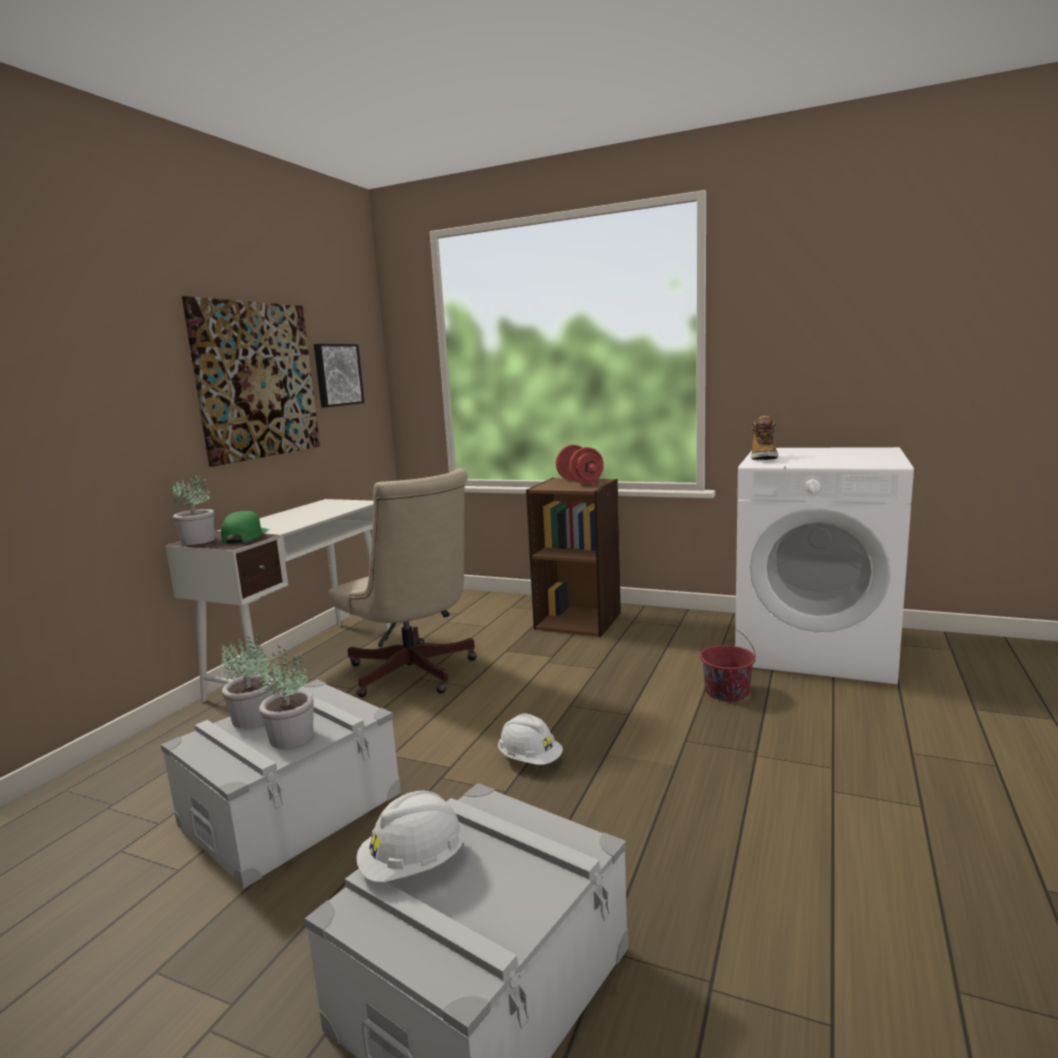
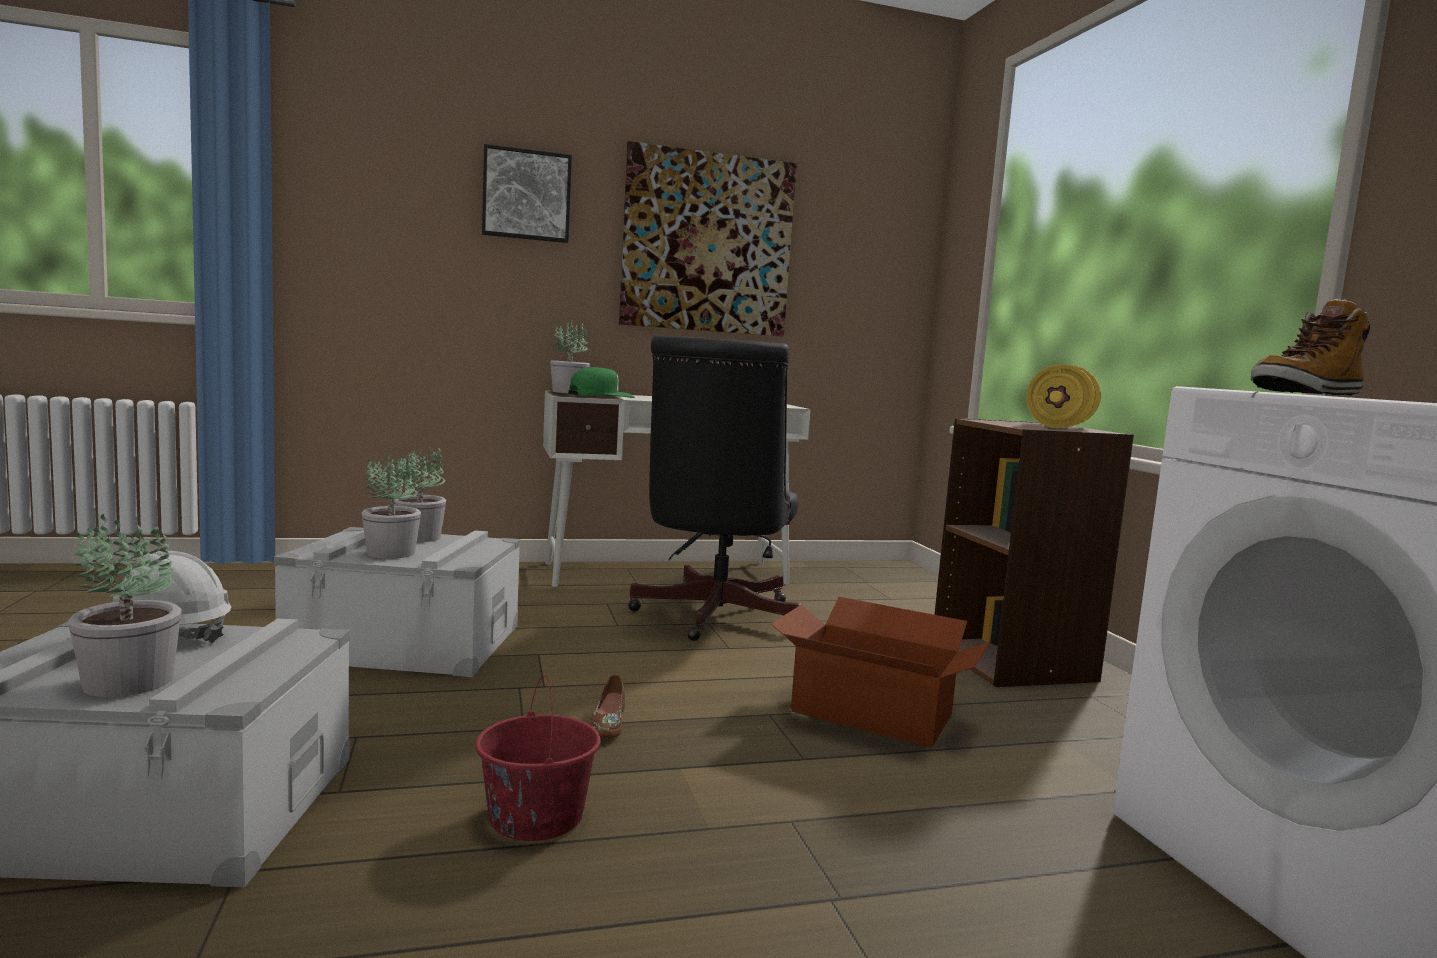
camera: 50 degrees right, 5 degrees down
(337, 375) = (840, 255): picture -> picture (526, 195)
(414, 675) = (712, 618): beige office chair -> black office chair
(522, 888) = (126, 682): none -> potted plant
(530, 759) = (607, 723): white hard hat -> brown shoe
(579, 482) = (1060, 427): red dumbbell -> yellow dumbbell
(596, 677) = (871, 712): none -> cardboard box
(726, 691) = (1004, 825): red bucket -> red bucket (536, 816)

